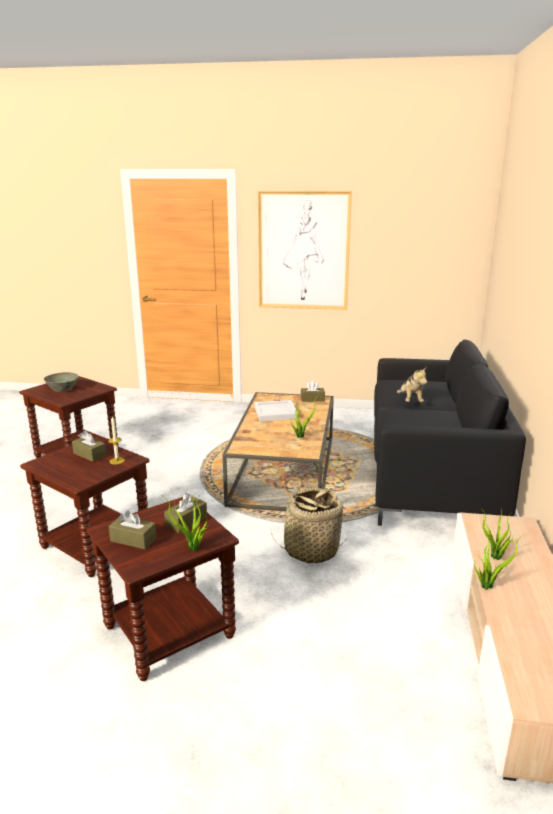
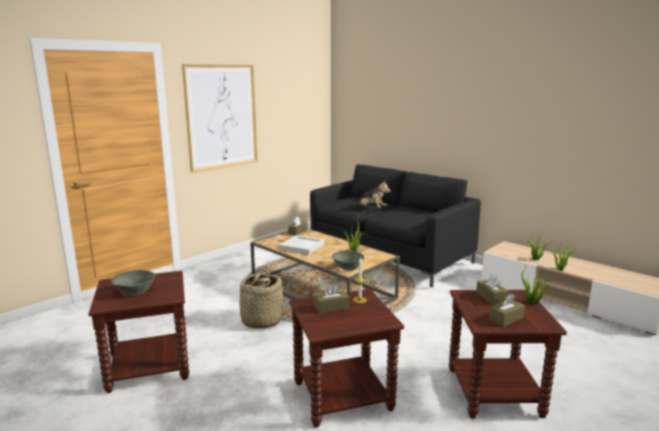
camera: 55 degrees left, 5 degrees down
(248, 446) = (347, 268): none -> grey bowl
(311, 550) = (437, 315): basket -> basket (261, 321)

